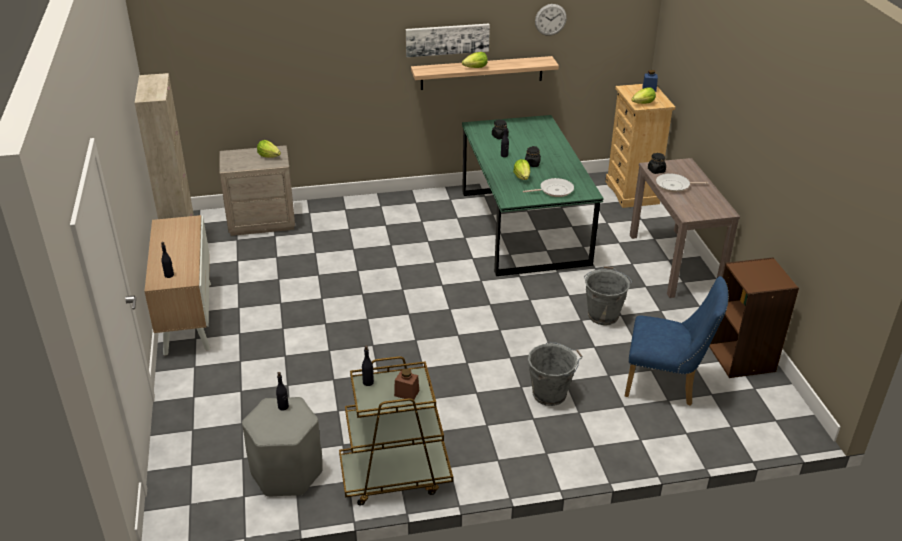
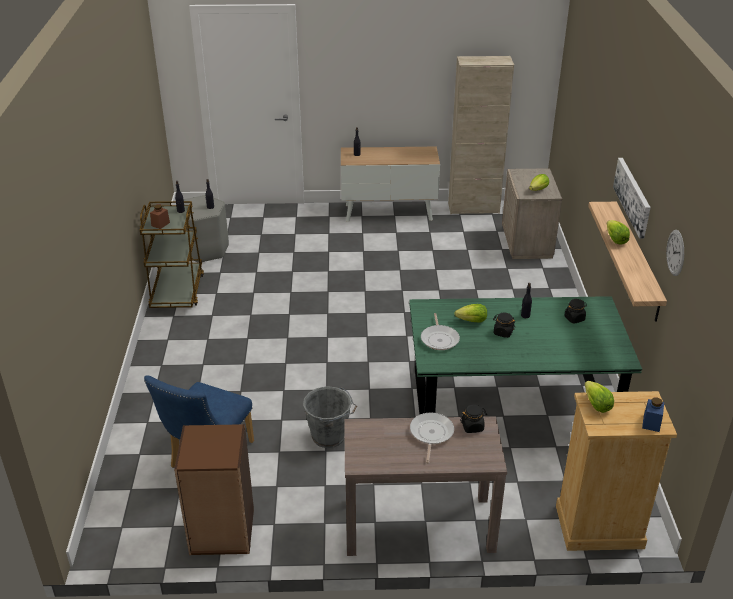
camera: 100 degrees right, 0 degrees up
(551, 394) = (227, 379): grey bucket -> none

